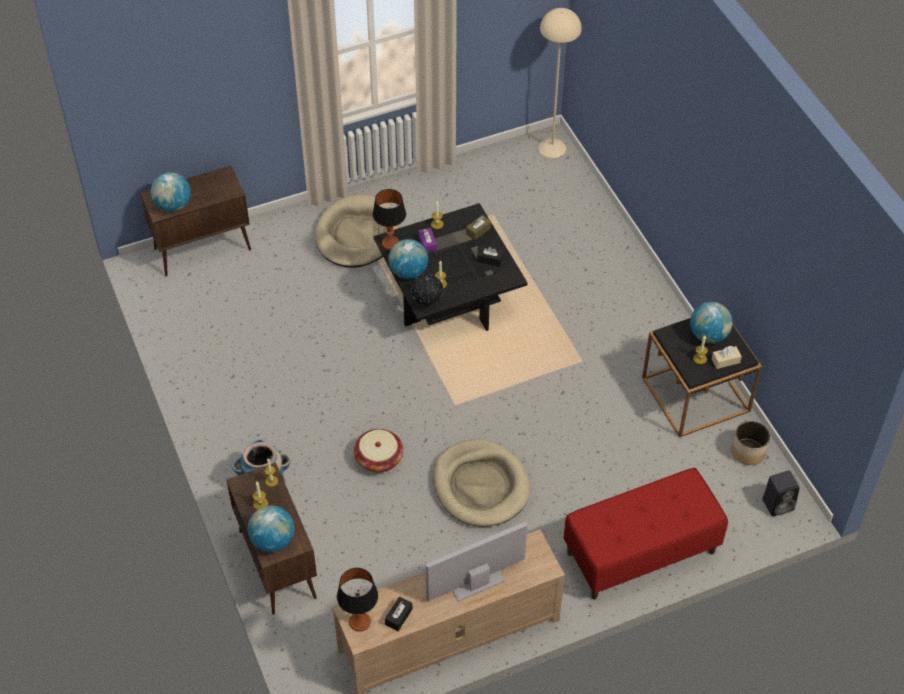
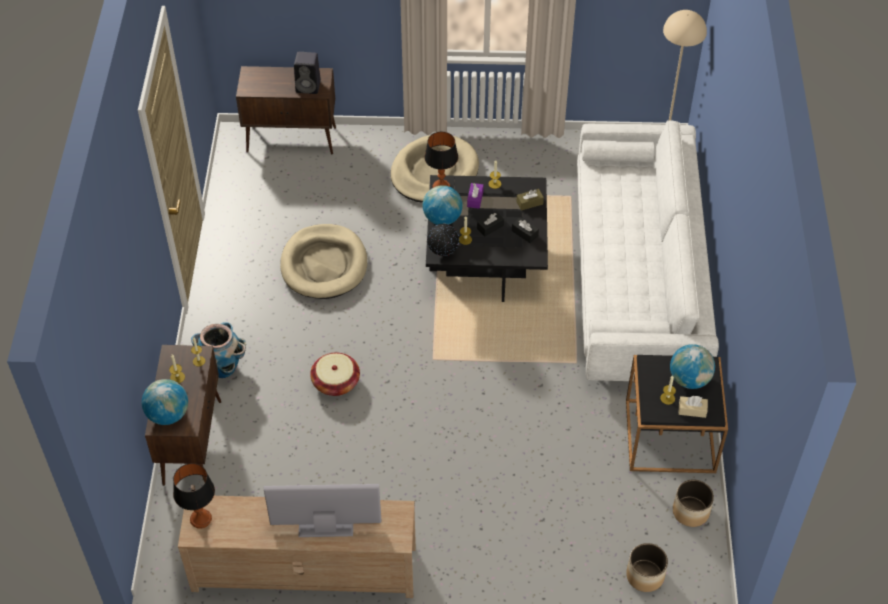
camera: 25 degrees right, 0 degrees up
(173, 205) = (262, 87): globe -> none
(398, 617) = (237, 529): black tissue box -> black tissue box (490, 227)
(481, 486) = (413, 443): beige dog bed -> beige dog bed (324, 265)
(591, 267) = (637, 277): none -> white sofa
(640, 553) = (527, 566): red bench -> none
(741, 521) = (645, 576): none -> planter
(778, 504) = (692, 575): black speaker -> black speaker (309, 86)

